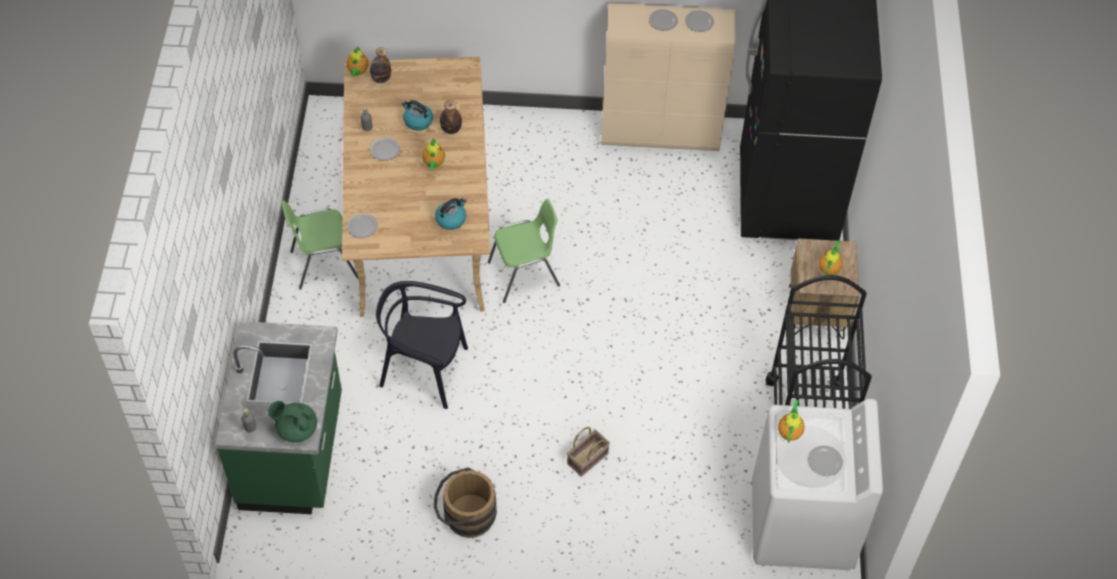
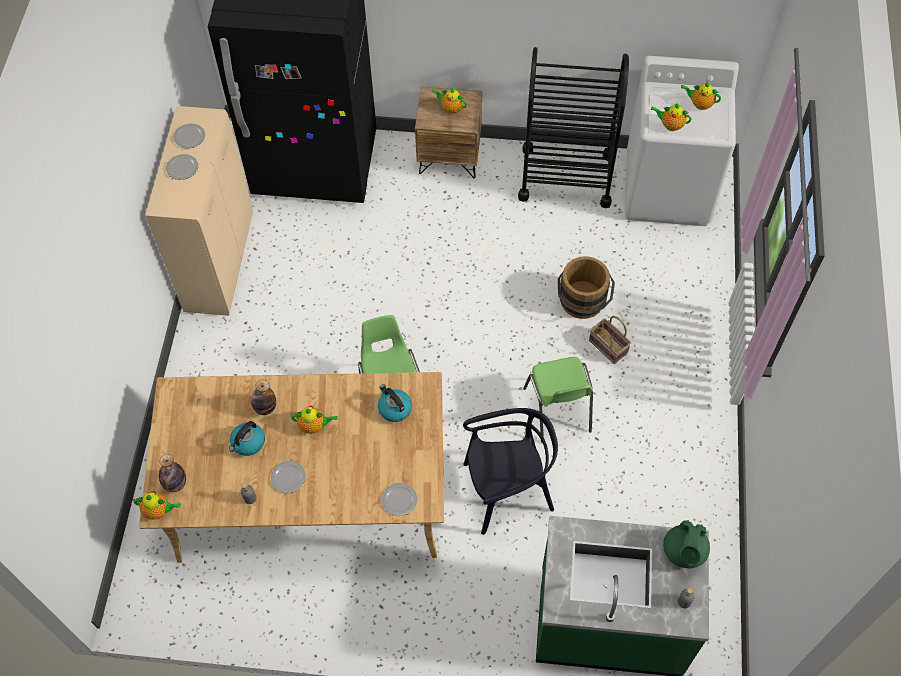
camera: 85 degrees left, 5 degrees up
(323, 264) = (362, 599): green chair -> green chair (557, 410)
(424, 370) = (507, 491): black chair -> black chair turned 120 degrees counterclockwise
(465, 516) = (675, 454): brown bucket -> brown bucket (582, 304)
(825, 462) = (699, 104): plate -> teapot

